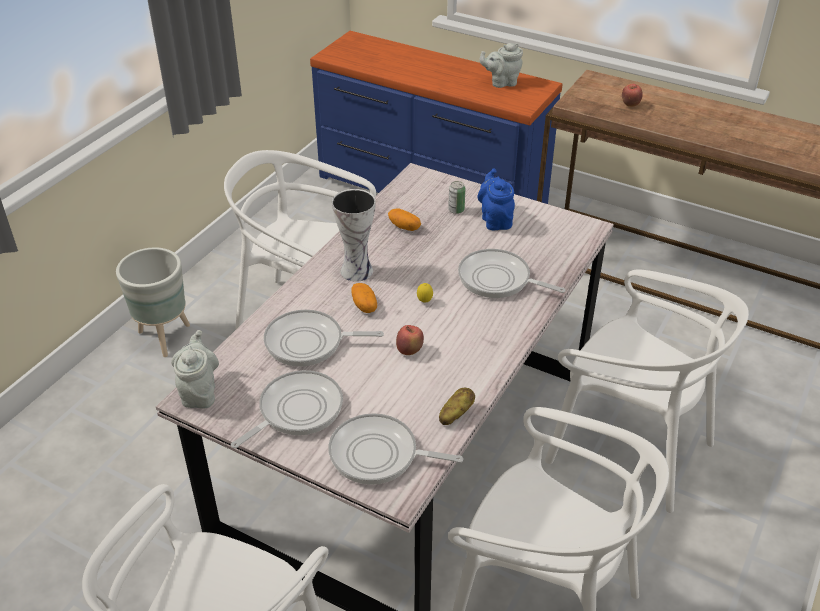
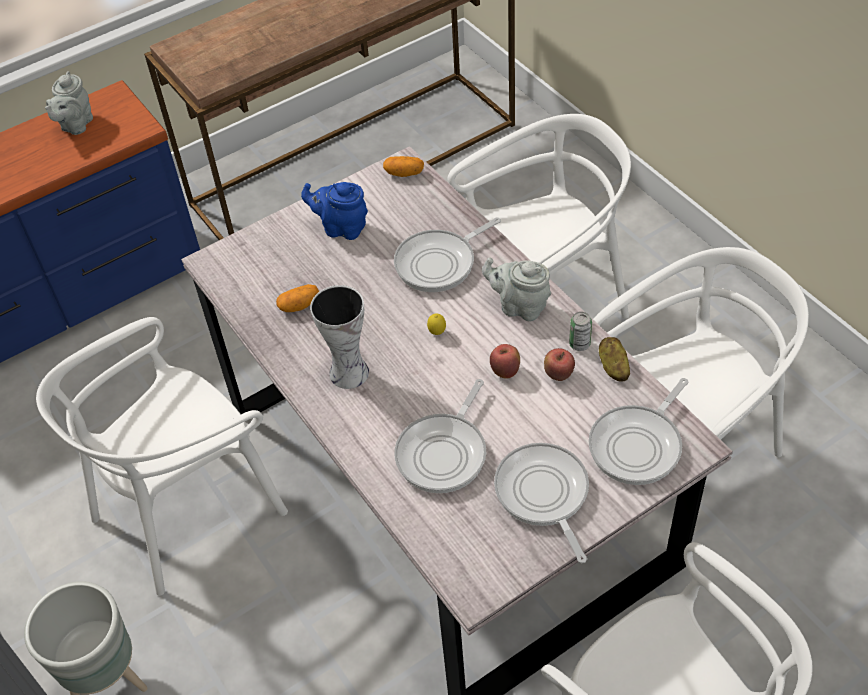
camera: 60 degrees left, 10 degrees up
(199, 392) = (468, 578): grey teapot -> grey teapot (519, 306)
(364, 305) = (412, 385): potato -> potato (404, 173)
(456, 210) = (301, 252): can -> can (579, 344)
(630, 105) = (247, 44): apple -> apple (558, 375)

